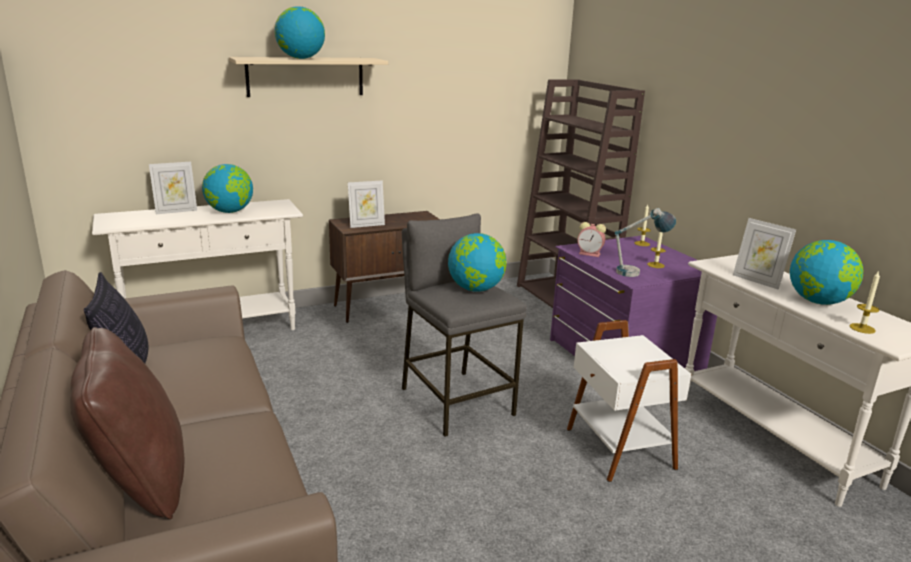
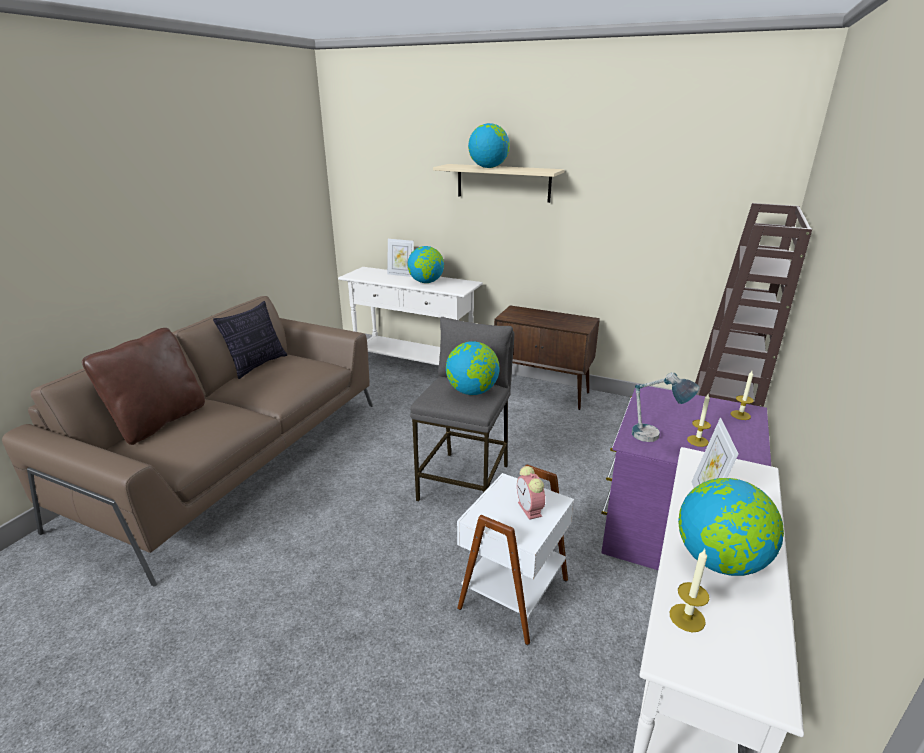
camera: 50 degrees right, 5 degrees up
(366, 225) = (524, 317): picture frame -> none
(590, 254) = (652, 403): alarm clock -> alarm clock (530, 510)

